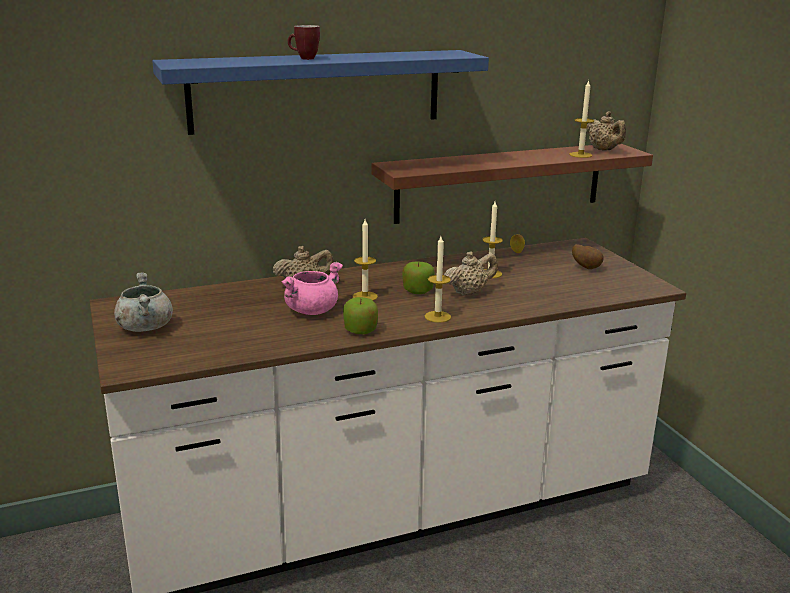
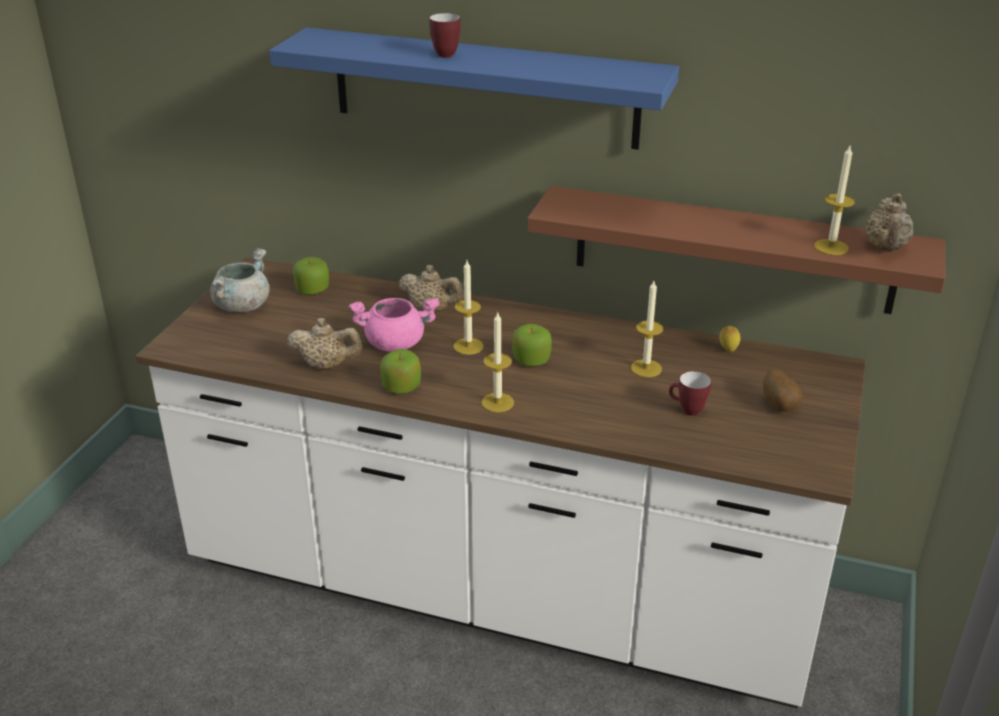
camera: 40 degrees right, 10 degrees up
(189, 301) = (312, 290): none -> apple
(469, 292) = (580, 384): beige teapot -> beige teapot (327, 365)
(547, 284) = (686, 410): none -> mug

